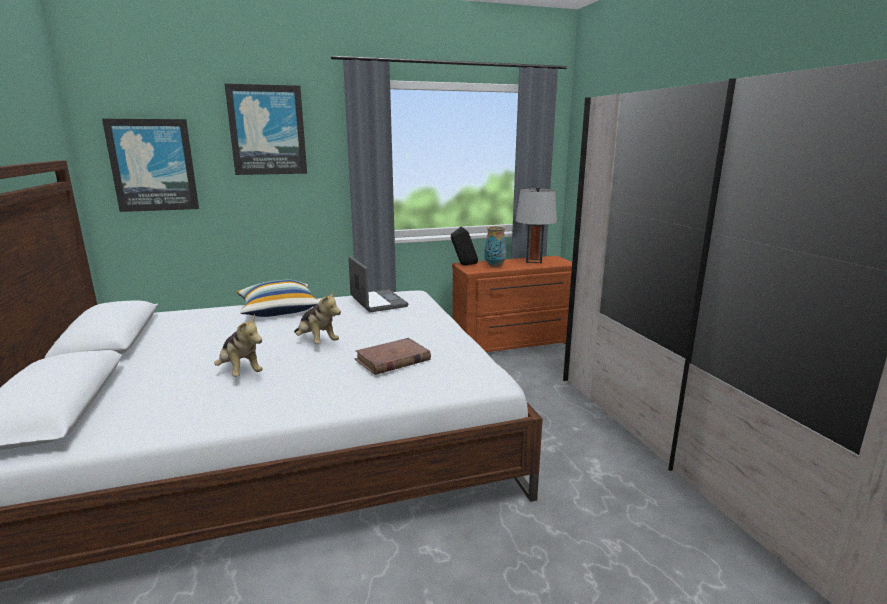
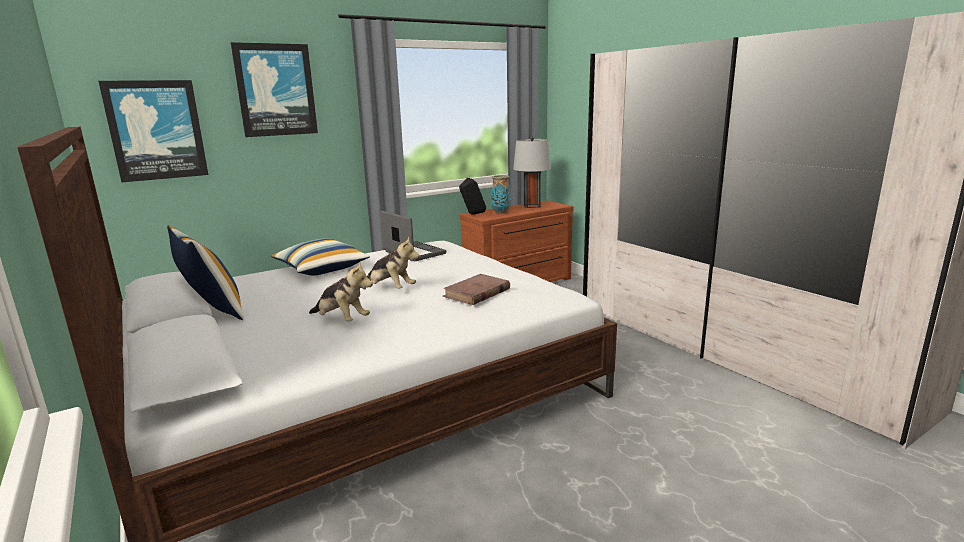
camera: 15 degrees left, 0 degrees up
(145, 344) = (212, 311): none -> pillow

